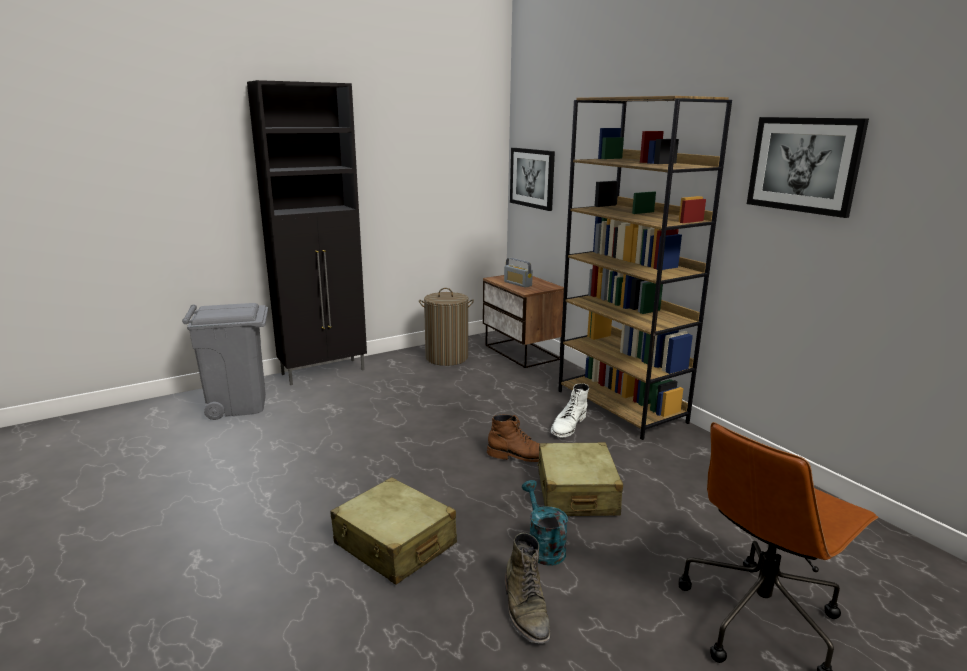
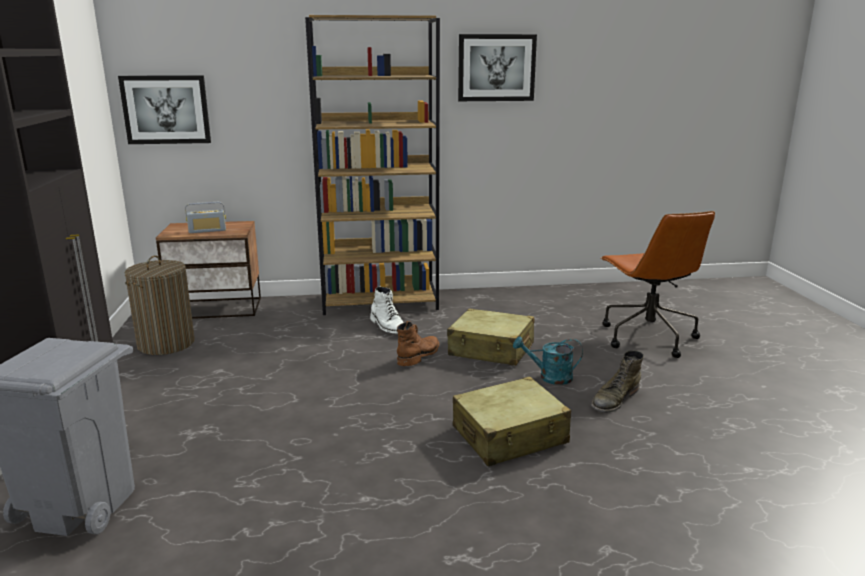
camera: 65 degrees left, 0 degrees up
(525, 609) = (614, 399): green boot -> green boot turned 120 degrees clockwise

